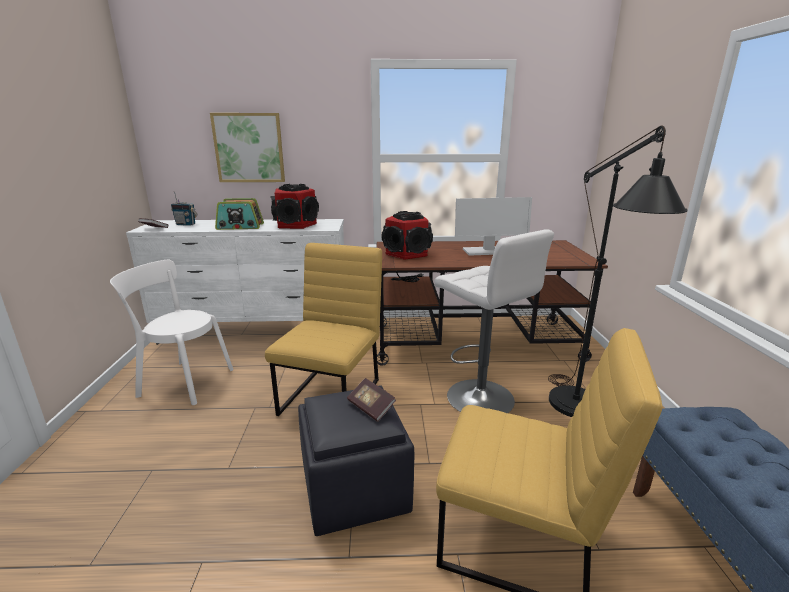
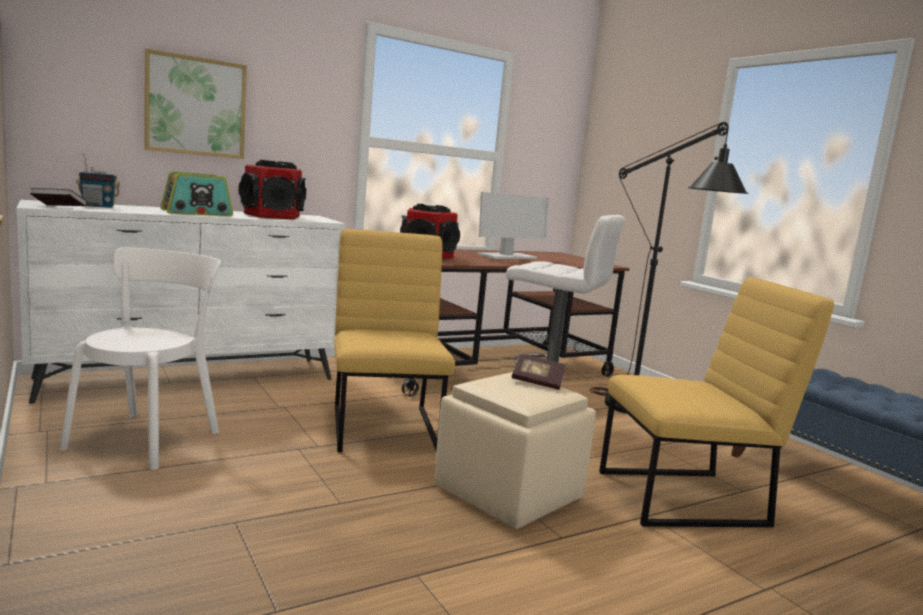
camera: 30 degrees left, 10 degrees down
(183, 381) = (148, 437): white chair -> white chair turned 120 degrees clockwise
(356, 490) = (510, 494): black ottoman -> beige ottoman

